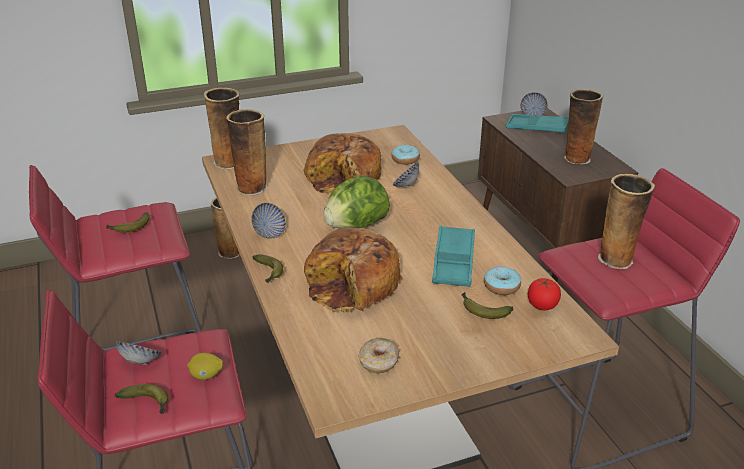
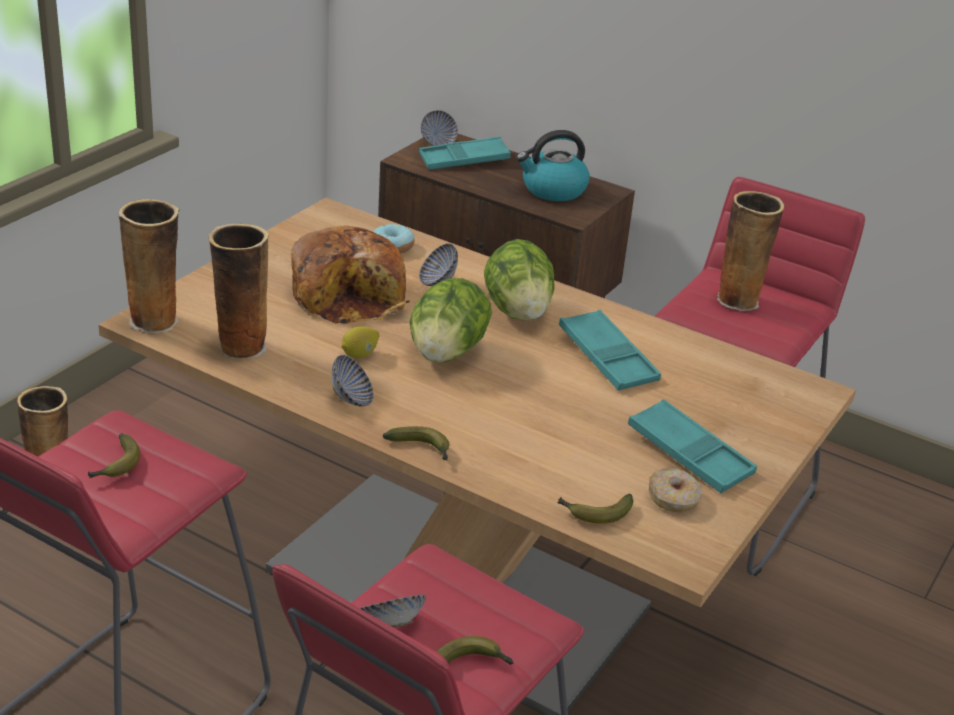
camera: 40 degrees left, 0 degrees up
(206, 376) = (492, 603): lemon -> lemon (360, 355)
(353, 285) = (538, 426): bread -> none
(428, 339) = (689, 454): none -> turquoise tray
(432, 216) = (518, 311): none -> lettuce
(482, 310) = (701, 401): banana -> banana (594, 513)
(501, 286) = (687, 368): donut -> none
(542, 305) = (747, 374): tomato -> none
(576, 158) = (553, 190): vase -> kettle

